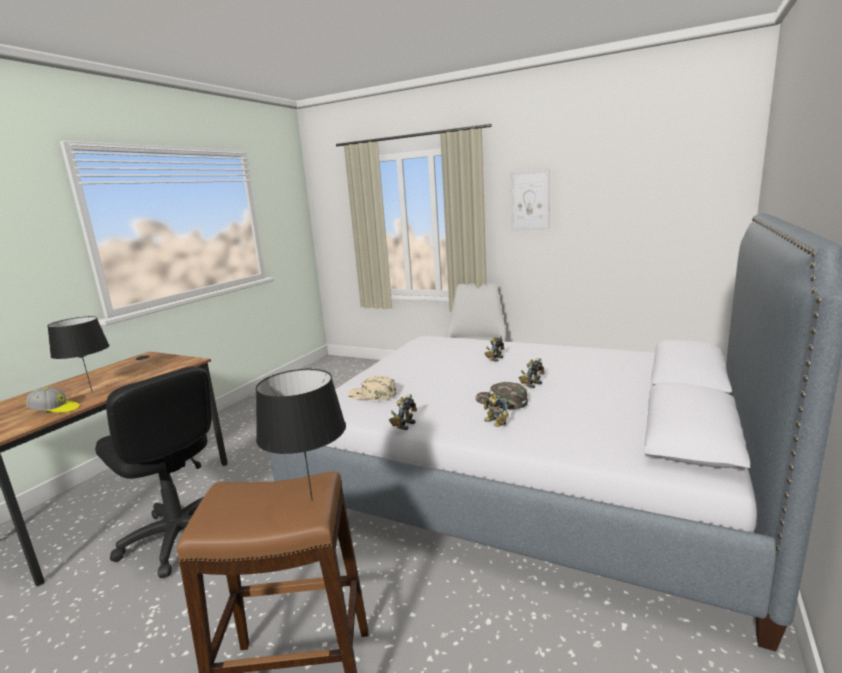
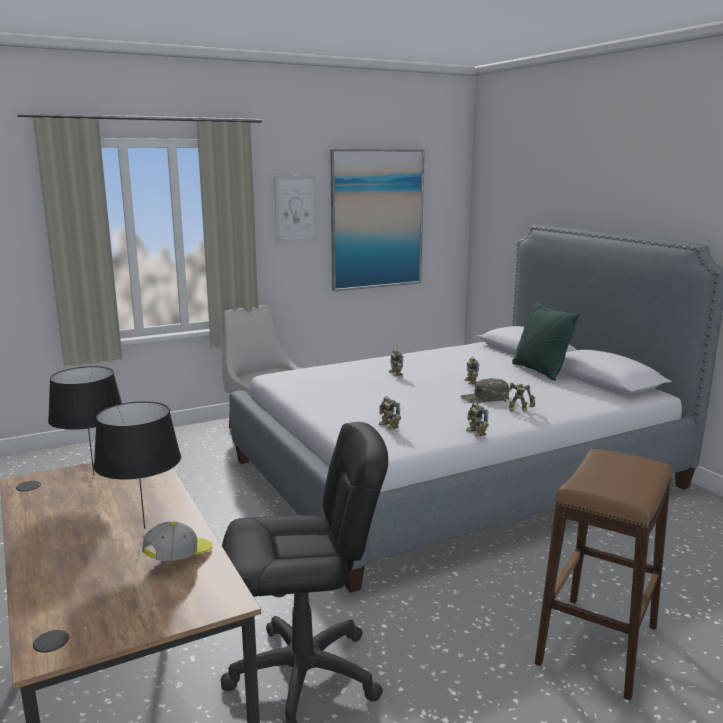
camera: 55 degrees left, 0 degrees up
(311, 500) = (635, 460): black table lamp -> black table lamp (93, 476)
(372, 394) = (387, 426): beige cap -> toy robot
(618, 210) = (377, 219): none -> picture
(635, 397) = (539, 371): none -> green pillow

